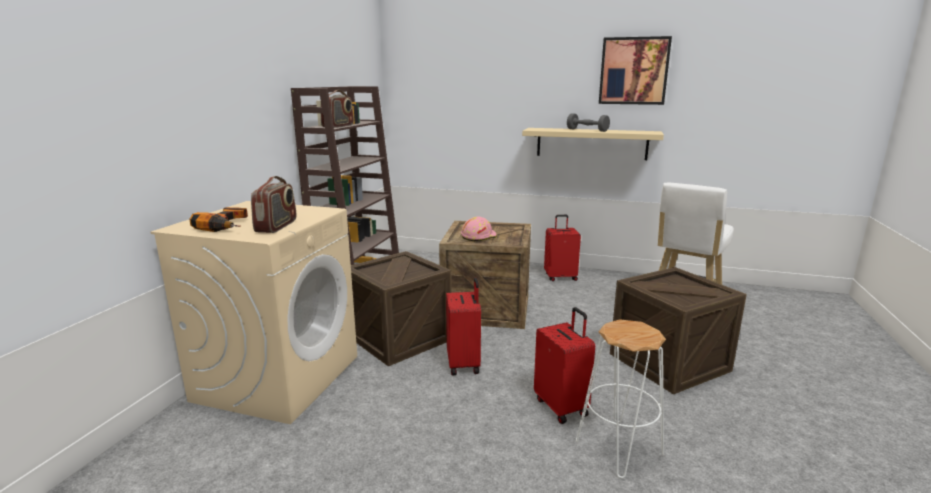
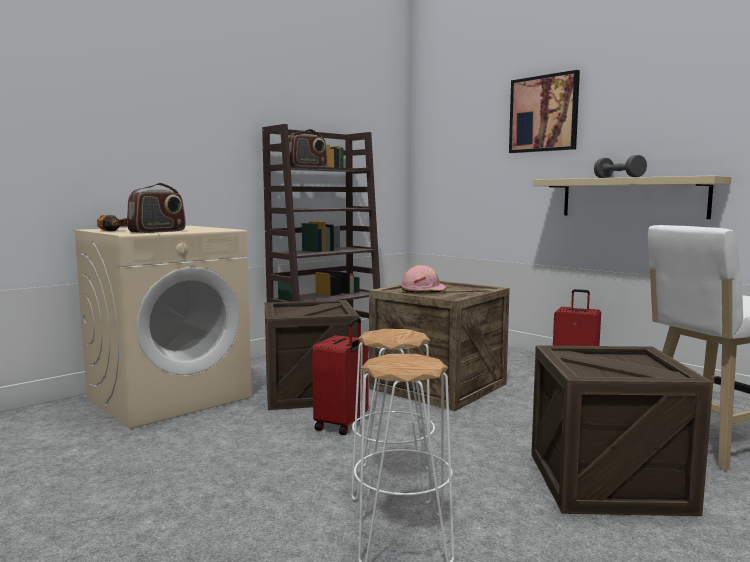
camera: 30 degrees right, 10 degrees down
(562, 407) = (393, 484): red suitcase -> white stool
(633, 71) = (687, 96): picture -> picture (544, 114)

